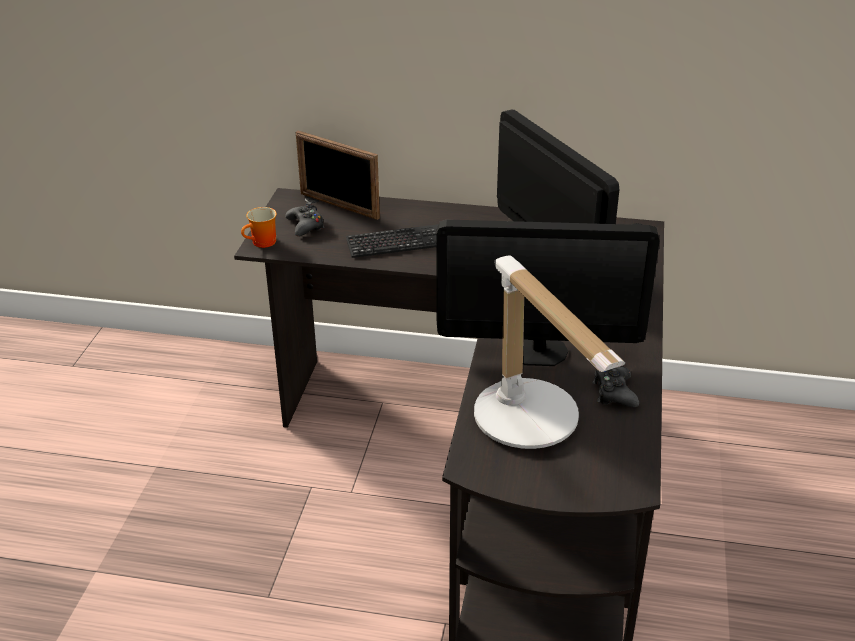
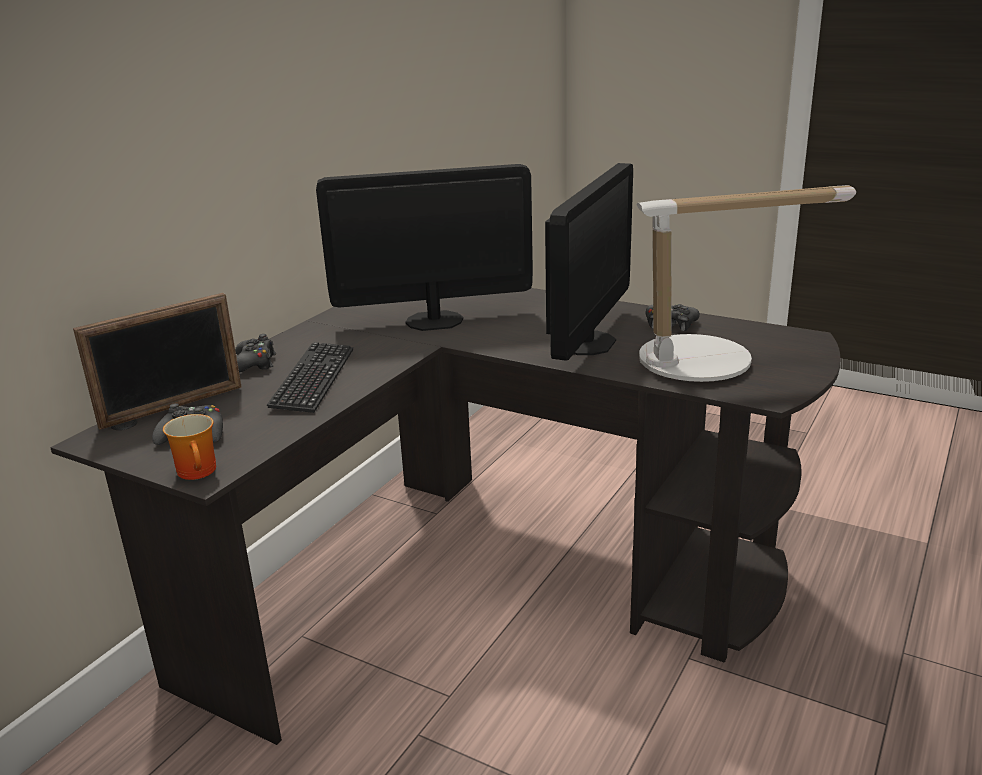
camera: 70 degrees left, 10 degrees down
(418, 212) = (254, 363): none -> black game controller

